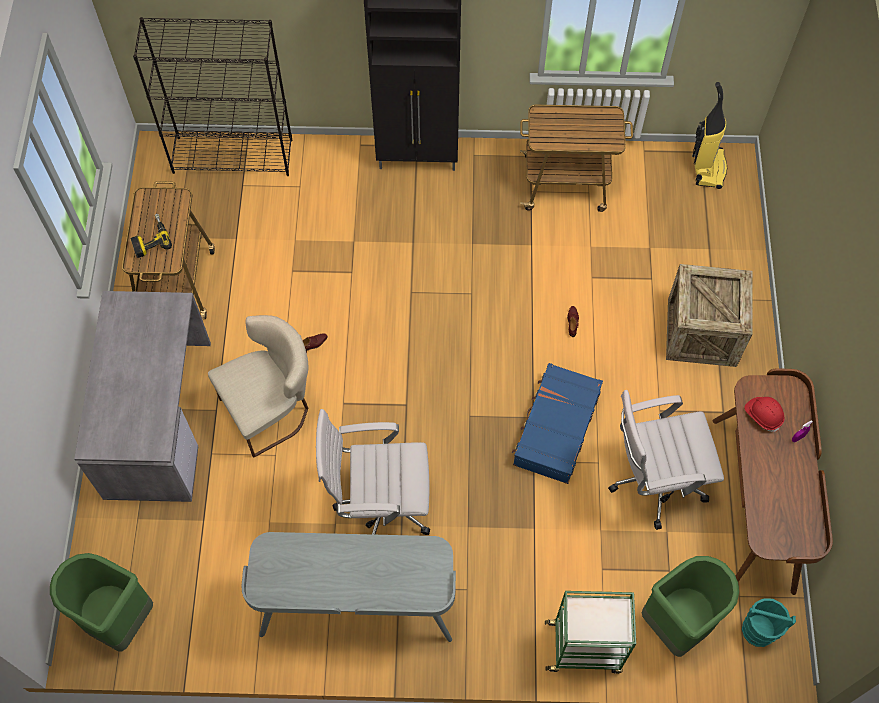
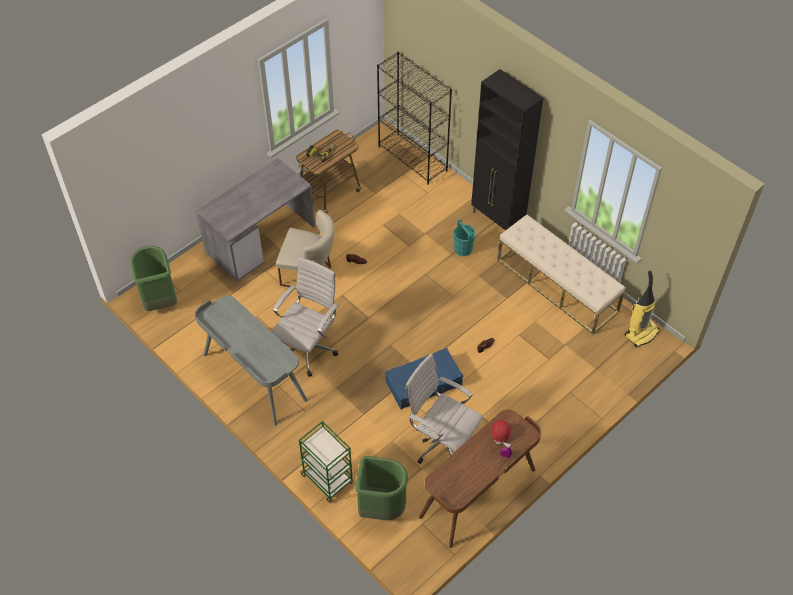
camera: 45 degrees right, 10 degrees down
(379, 506) = (308, 348): white office chair -> white office chair turned 75 degrees clockwise
(566, 183) = (557, 285): cart -> beige bench
(701, 332) = (545, 401): crate -> none
(758, 630) = (414, 545): turquoise bucket -> turquoise bucket (463, 249)

